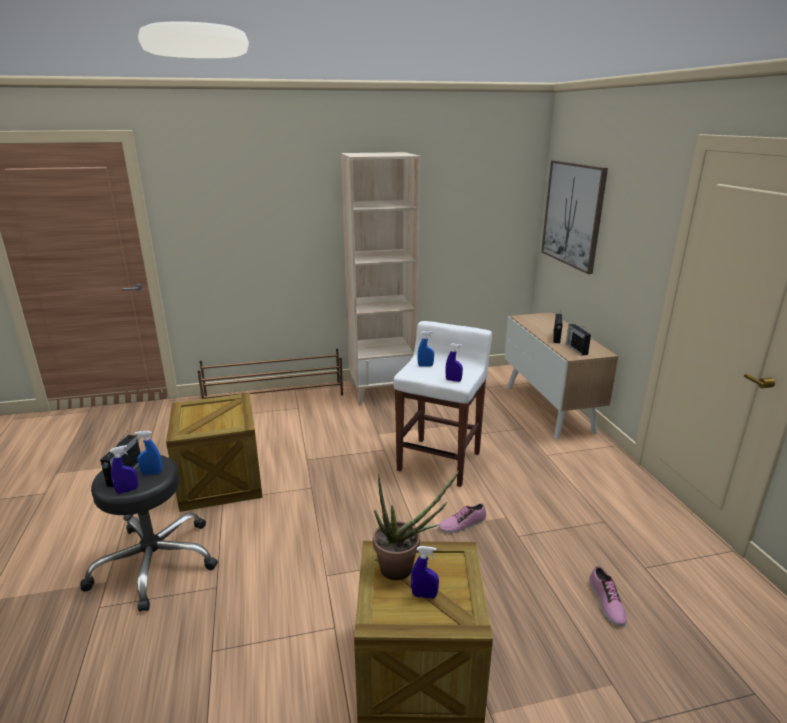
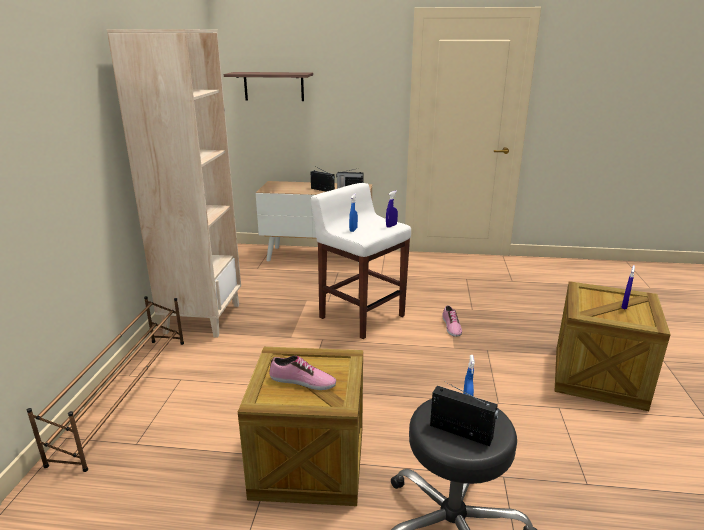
camera: 70 degrees left, 0 degrees up
(127, 490) = (501, 428): blue spray bottle -> none
(404, 569) = (598, 308): potted plant -> none
(573, 214) = (274, 86): picture -> shelf
(606, 602) = (539, 300): shoe -> shoe (302, 381)

